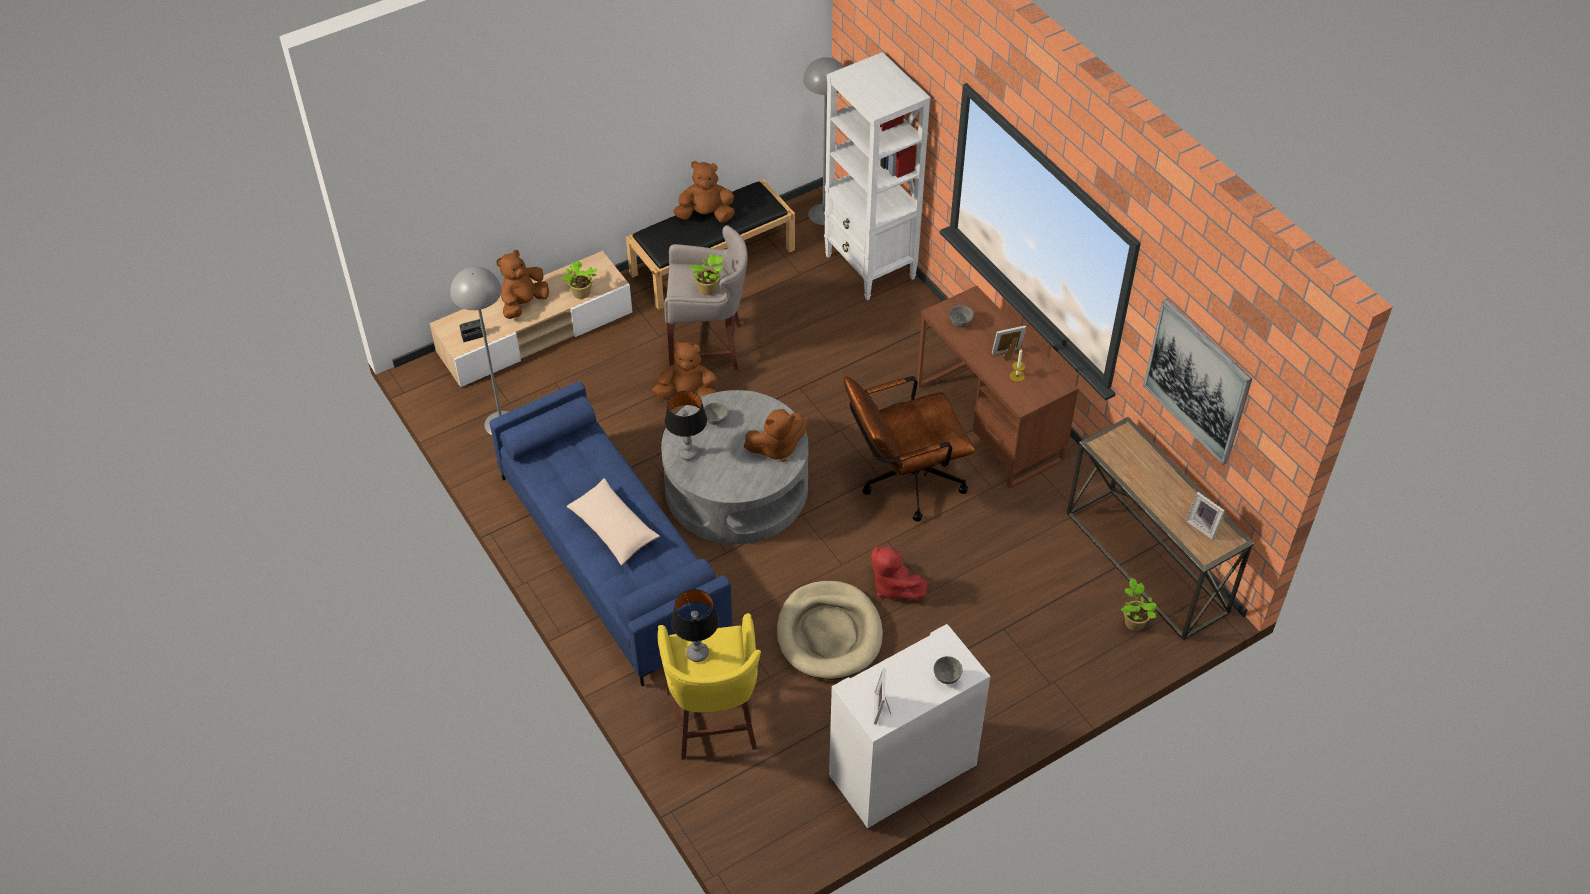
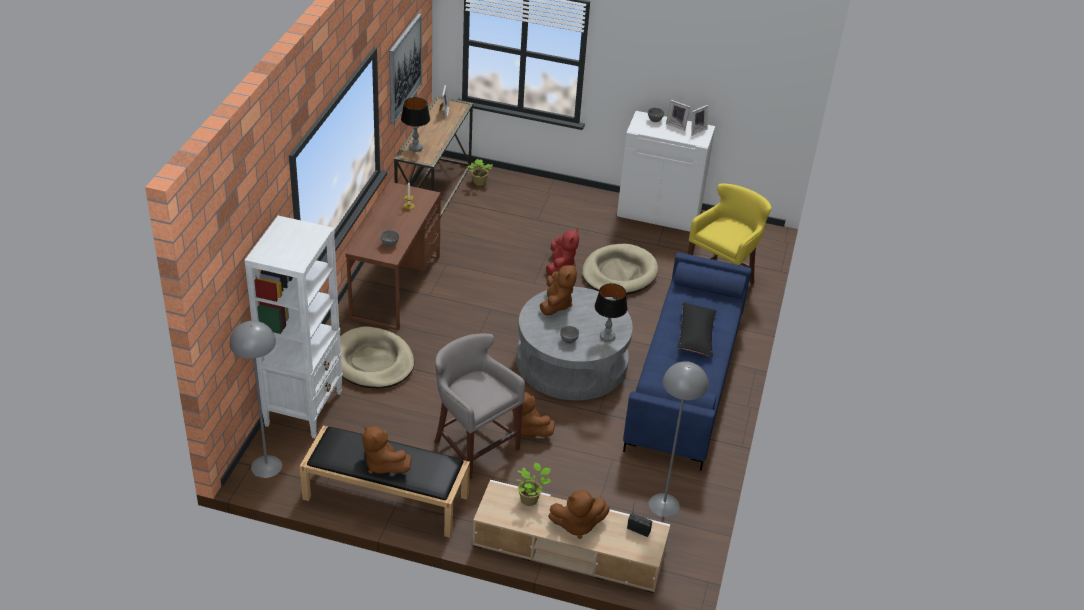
camera: 135 degrees left, 10 degrees down
(613, 528) = (695, 335): beige pillow -> black pillow
(697, 653) = (732, 235): table lamp -> table lamp (415, 148)
(709, 289) = (480, 380): potted plant -> none
(776, 448) = (556, 304): brown plush toy -> brown plush toy turned 75 degrees clockwise
(887, 342) = (372, 362): none -> beige dog bed
(903, 482) = (483, 297): brown office chair -> none
(1008, 355) = (395, 216): picture frame -> picture frame (677, 125)

